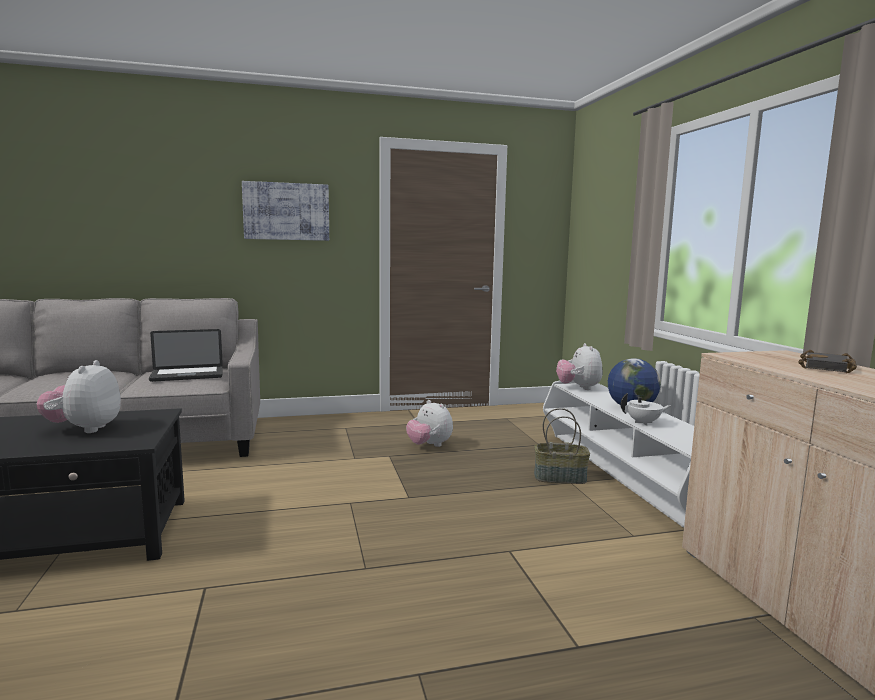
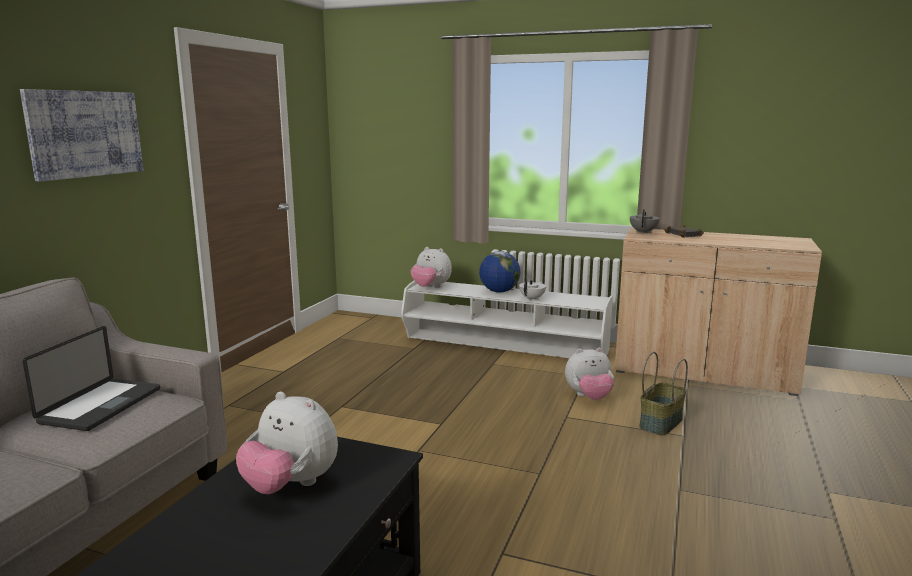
camera: 55 degrees left, 5 degrees up
(429, 445) = (346, 384): plush toy -> plush toy (589, 397)
(560, 477) = (480, 363): basket -> basket (660, 422)
(772, 355) = (643, 232): none -> grey teapot

